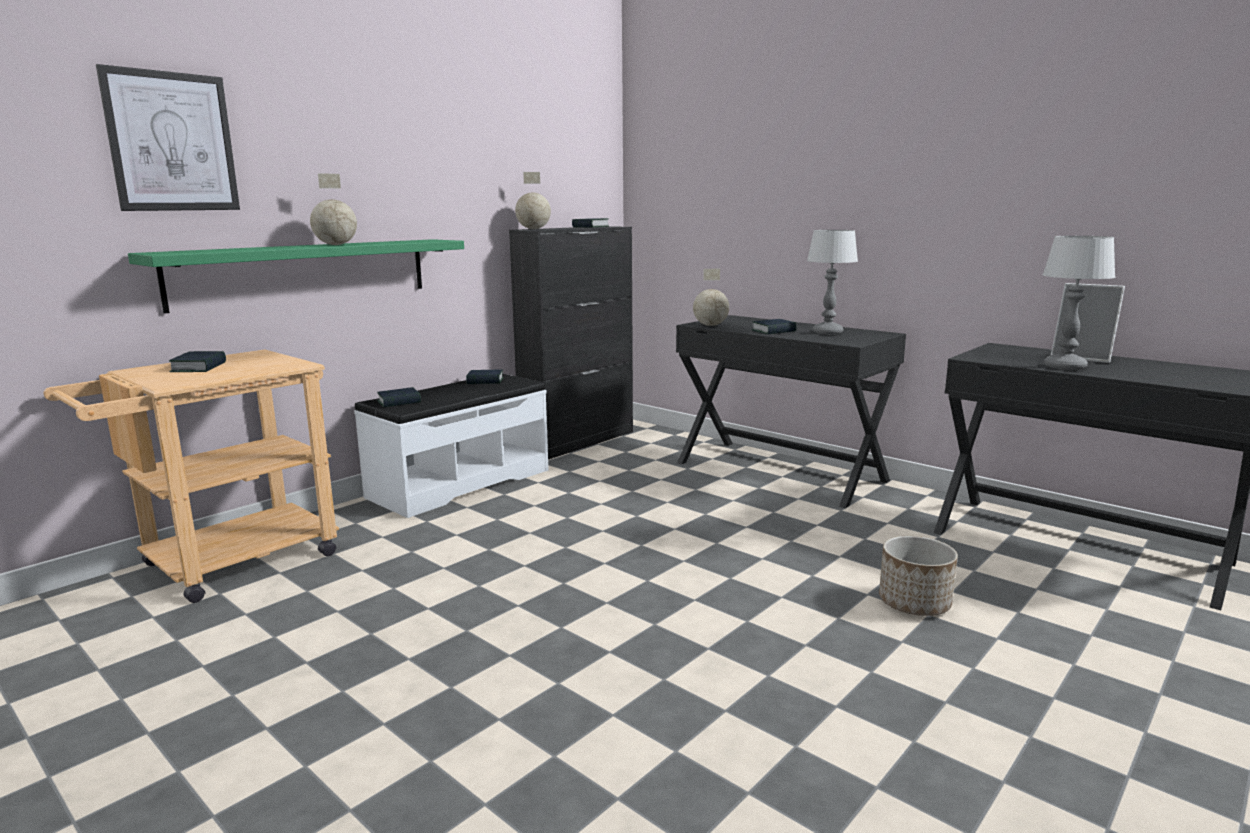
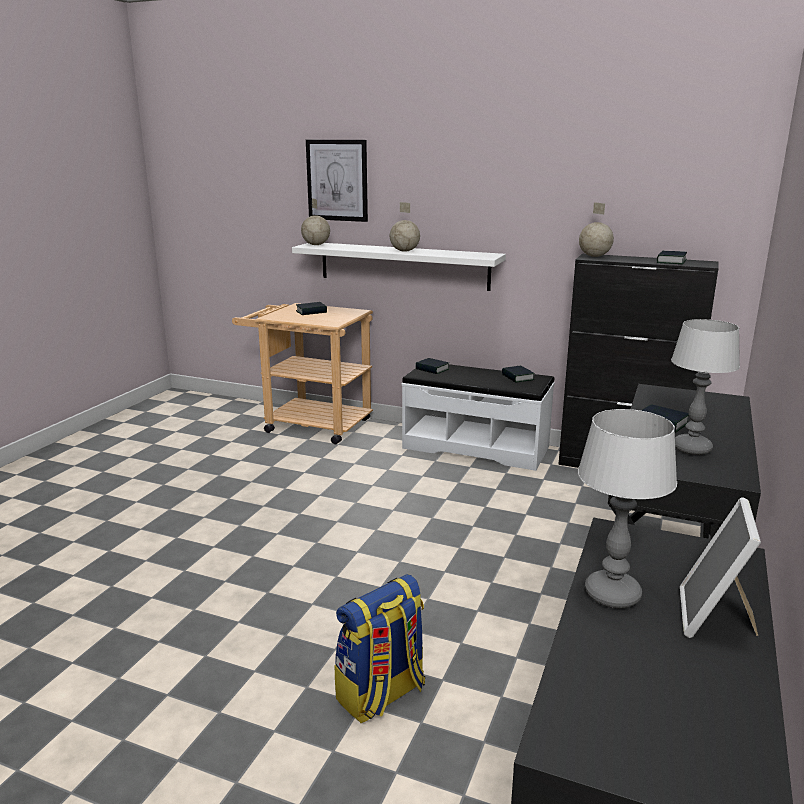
camera: 70 degrees right, 5 degrees up
(304, 272) = (403, 265): green shelf -> white shelf
(710, 325) = (655, 395): globe -> globe (316, 245)
(915, 603) = (381, 694): planter -> backpack

